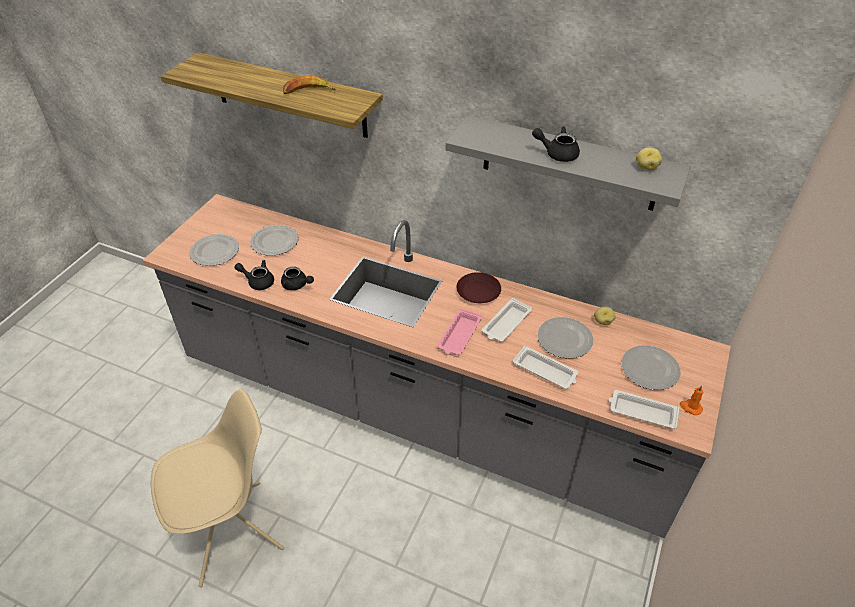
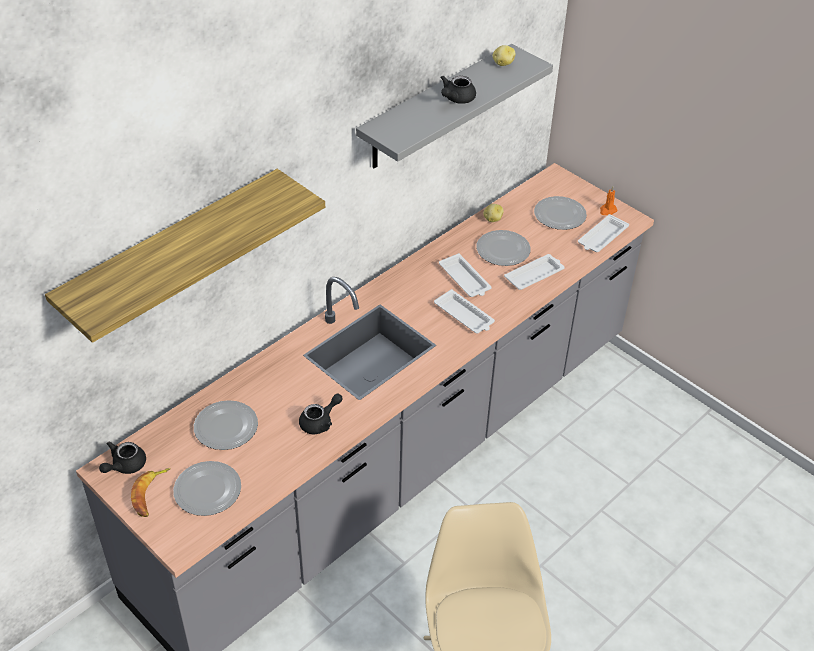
camera: 70 degrees left, 0 degrees up
(258, 281) = (292, 456): black teapot -> black teapot (125, 465)
(308, 91) = (233, 218): banana -> banana (150, 494)
(459, 335) = (464, 316): pink tray -> white tray
(478, 291) = (411, 284): brown plate -> none

